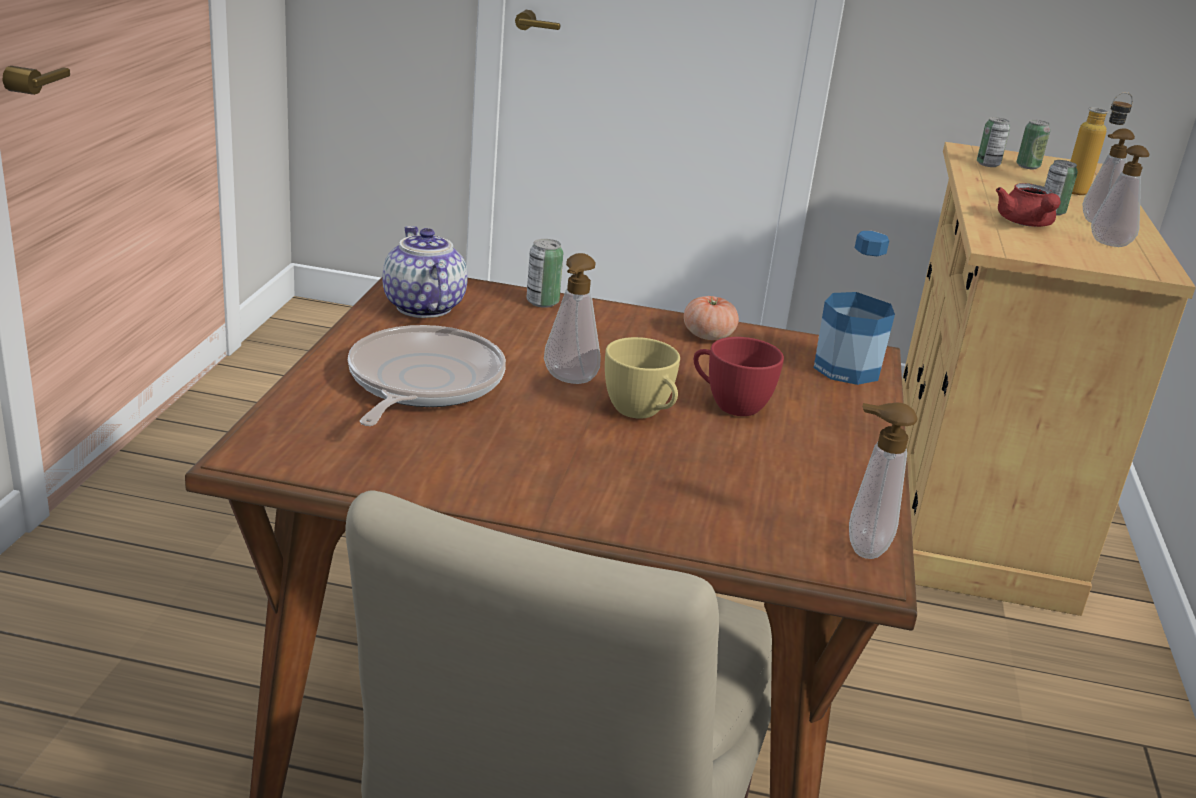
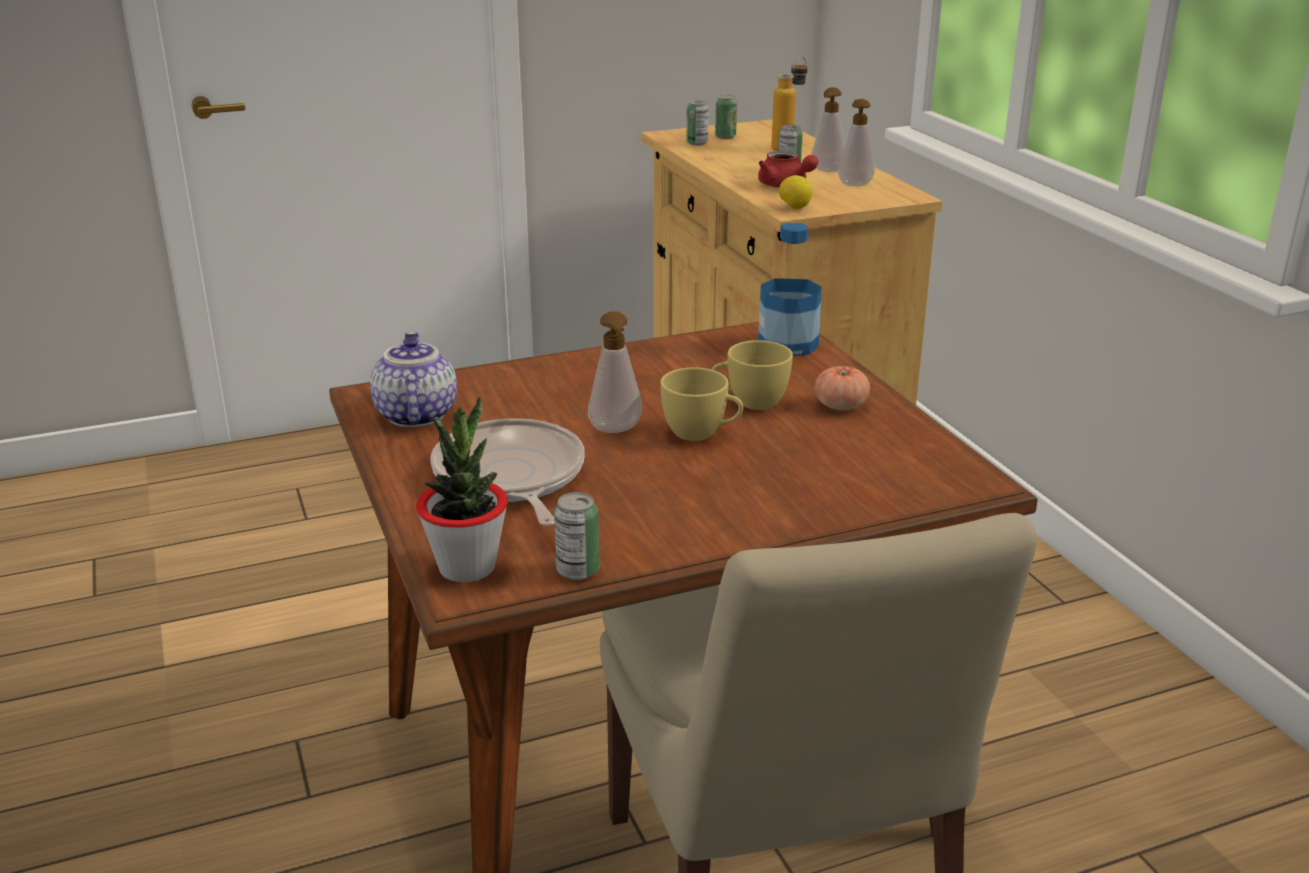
camera: 30 degrees left, 0 degrees up
(283, 436) = (467, 567): none -> potted plant
(421, 307) = (414, 415): teapot -> teapot turned 45 degrees clockwise
(542, 302) = (505, 374): can -> can (578, 571)
(708, 335) = (664, 355): tomato -> tomato (840, 405)
(729, 404) = (750, 403): red cup -> yellow cup
(861, 547) = (959, 468): soap dispenser -> none
(1004, 245) = (794, 208): none -> lemon

